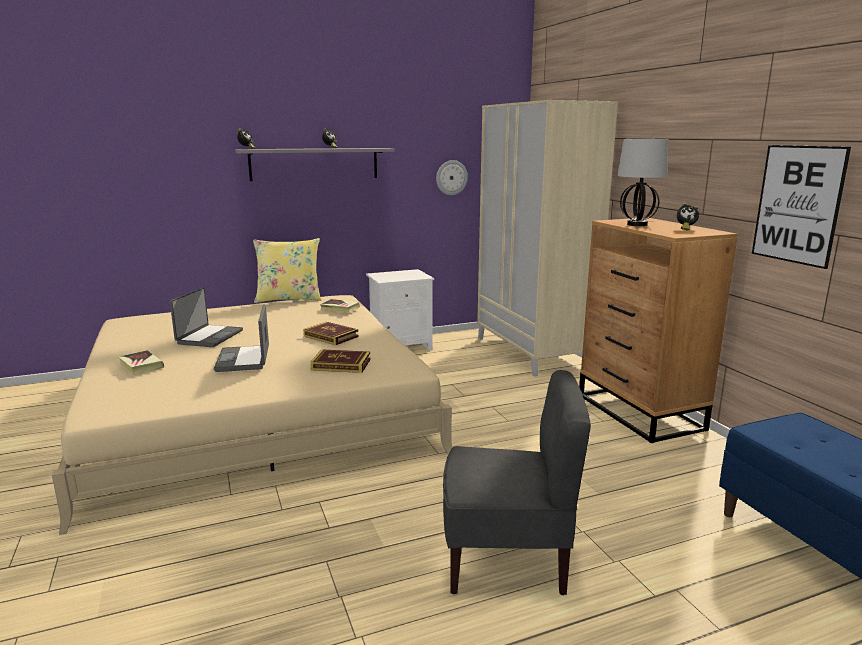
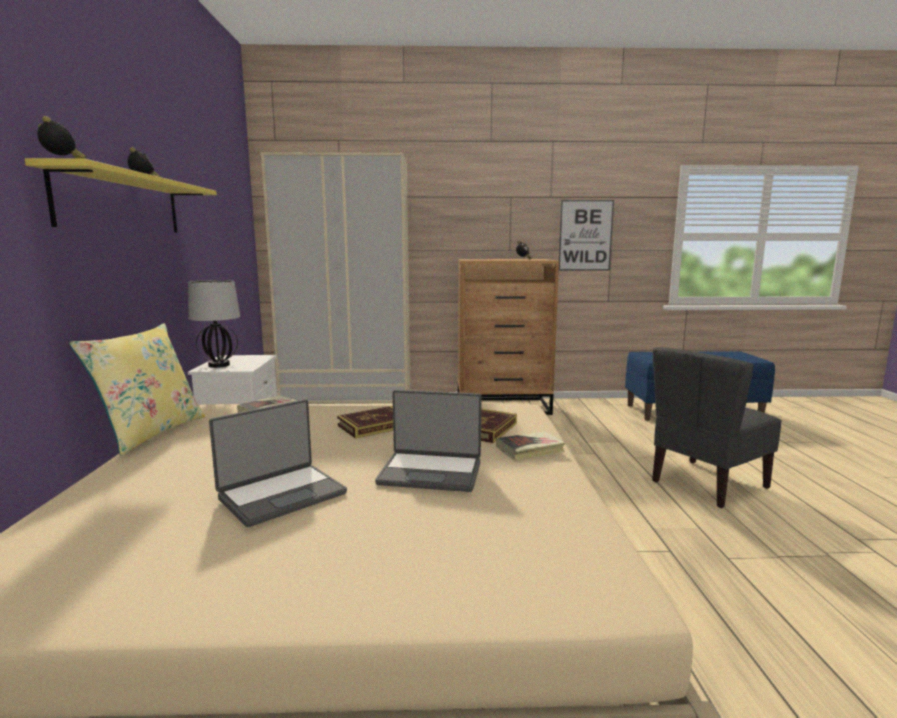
camera: 70 degrees left, 5 degrees down
(141, 365) = (381, 559): book -> book (530, 450)
(209, 337) = (281, 495): laptop -> laptop turned 105 degrees clockwise
(314, 164) = (122, 204): grey shelf -> yellow shelf
(451, 177) = (222, 237): wall clock -> none
(507, 559) = (707, 484): grey chair -> grey chair turned 150 degrees counterclockwise
(636, 225) = (495, 259): table lamp -> table lamp (219, 365)

